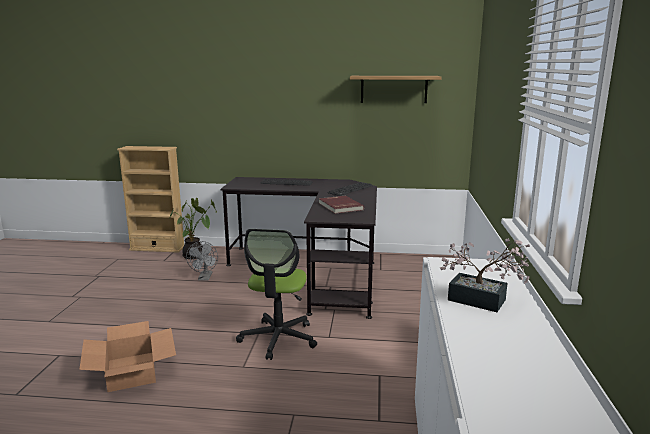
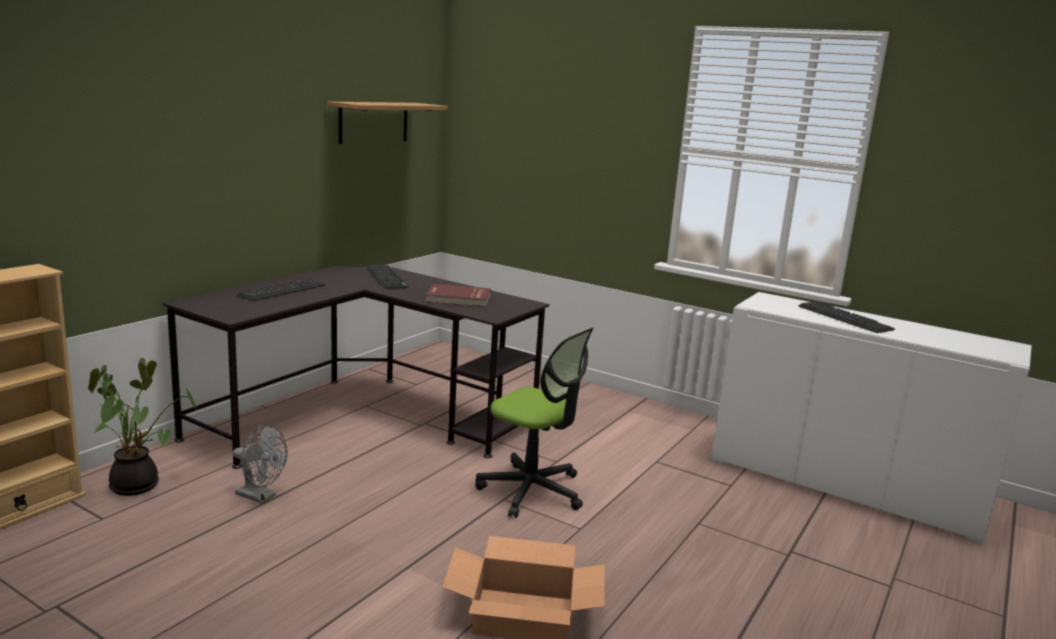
camera: 65 degrees left, 0 degrees up
(483, 302) = (844, 318): potted plant -> keyboard

